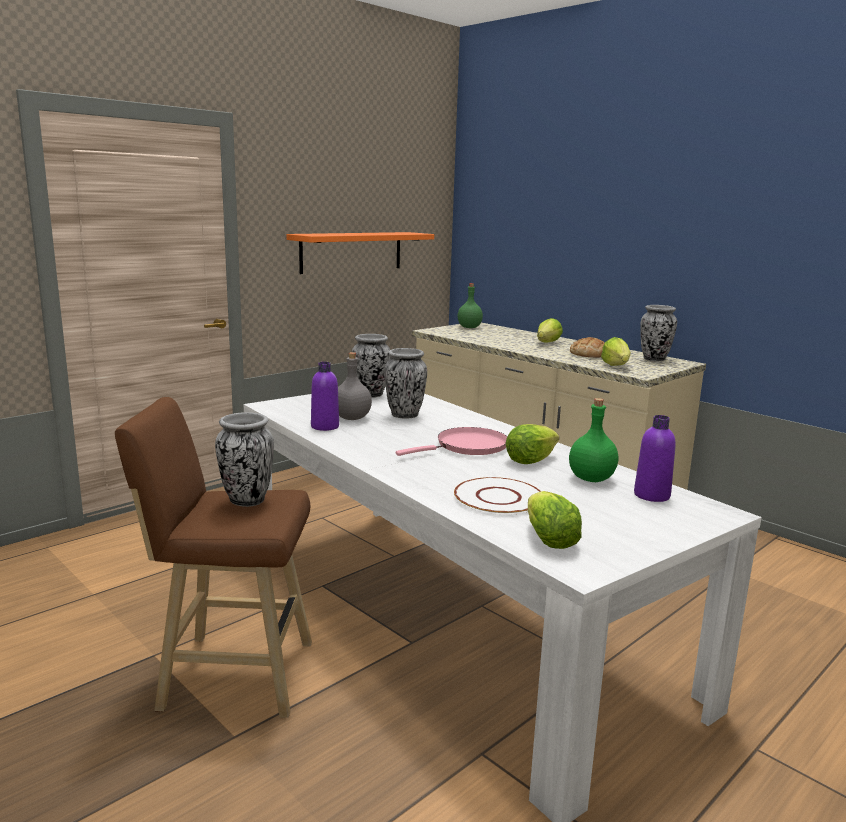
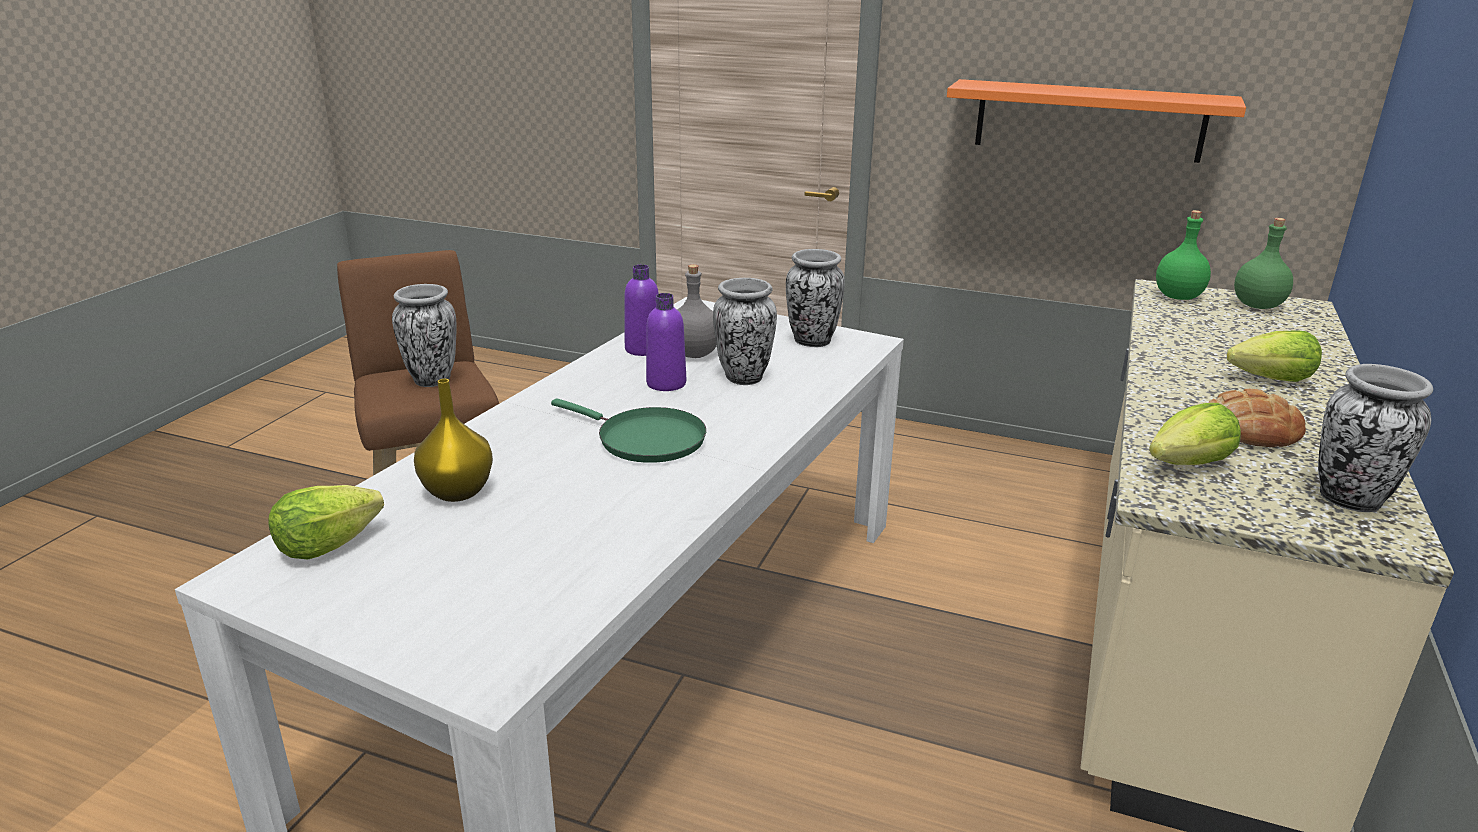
camera: 65 degrees right, 10 degrees up
(468, 447) = (645, 440): pink frying pan -> green frying pan
(498, 498) = (456, 492): white plate -> yellow vase
(530, 460) = (623, 490): lettuce -> none
(590, 478) = (578, 547): green bottle -> green bottle (1178, 296)
(651, 495) = (535, 608): purple bottle -> purple bottle (666, 383)

